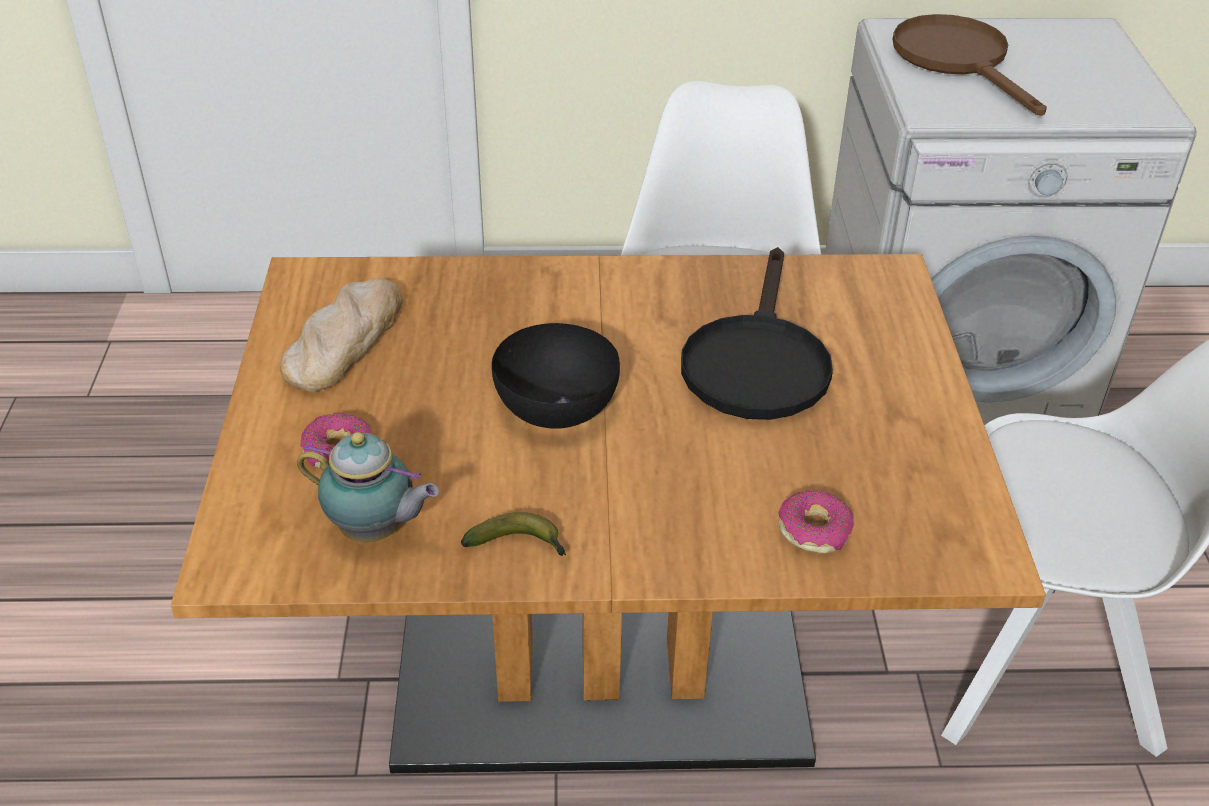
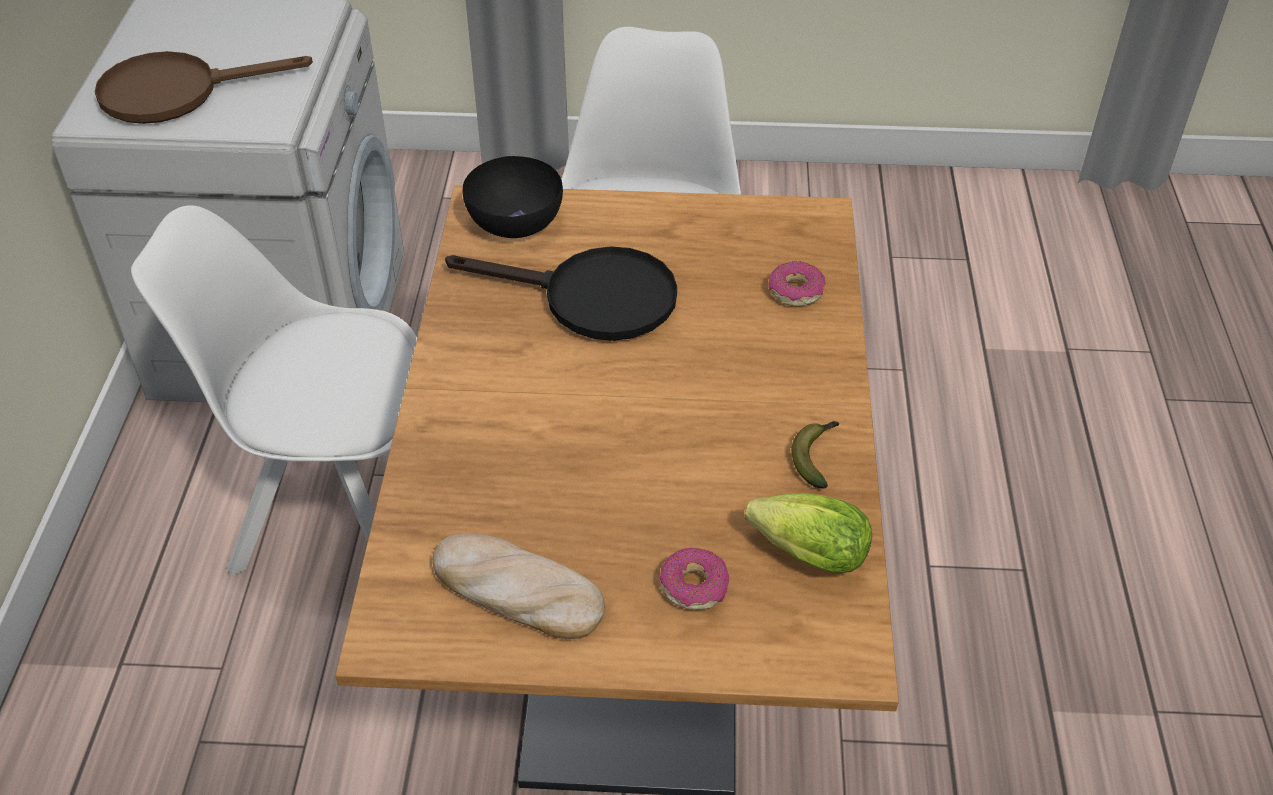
camera: 85 degrees left, 5 degrees up
(375, 531) = (802, 553): teapot -> lettuce
(557, 404) = (638, 427): black bowl -> black bowl (514, 221)

